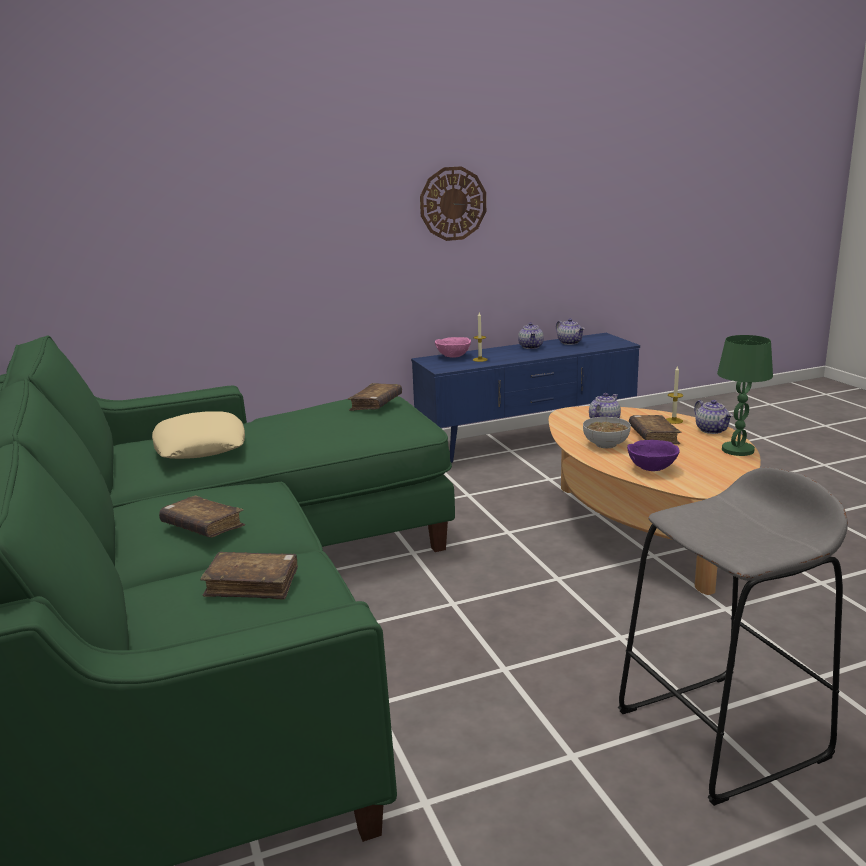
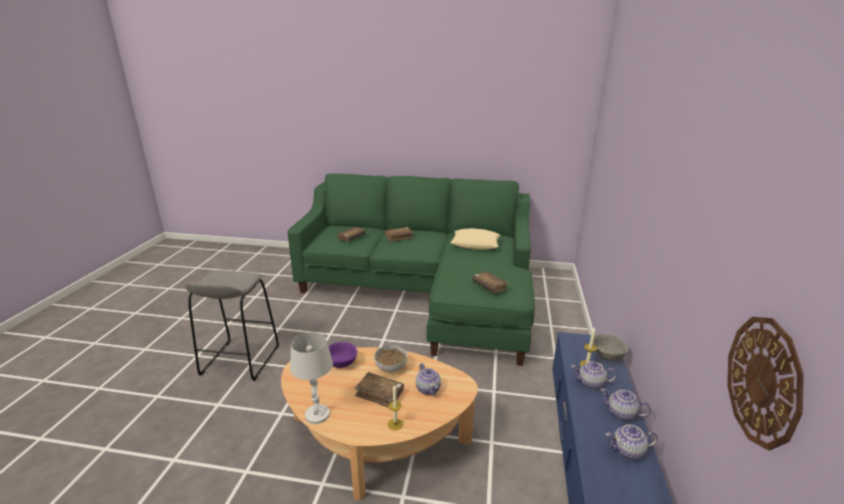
camera: 120 degrees right, 5 degrees up
(452, 356) = (607, 356): pink bowl -> grey bowl
(453, 203) = (663, 237): wall clock -> wall clock (763, 380)
(712, 430) = (358, 430): teapot -> teapot (590, 384)
(738, 450) = (317, 414): green table lamp -> white table lamp

